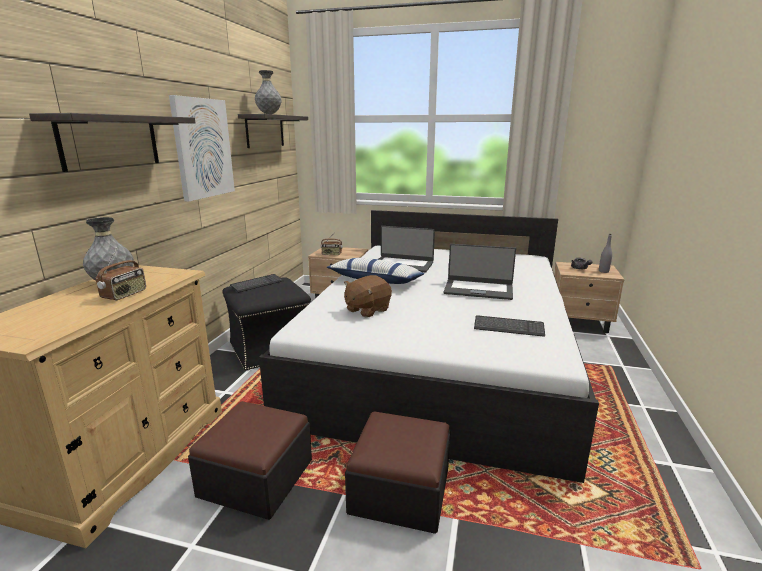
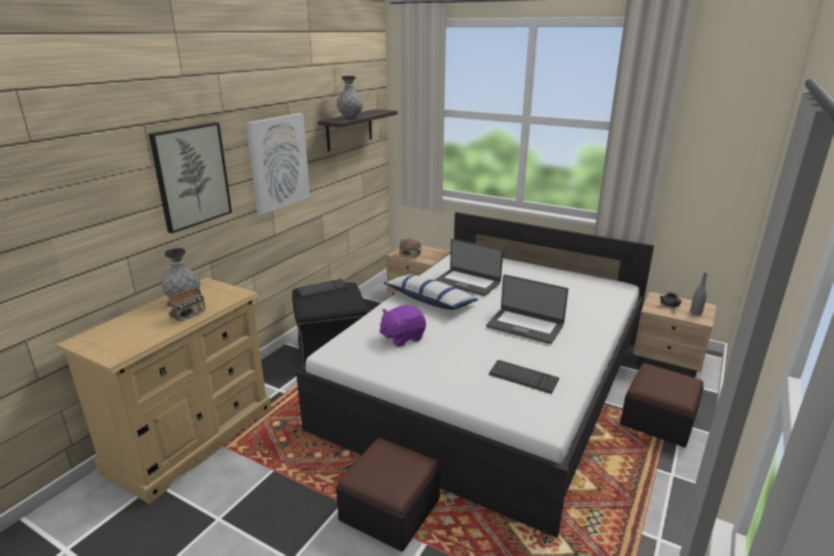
camera: 15 degrees right, 5 degrees up
(111, 141) = (191, 176): shelf -> picture
(256, 478) = (280, 474): ottoman -> ottoman (658, 419)
(367, 310) = (402, 337): brown plush toy -> purple plush toy

